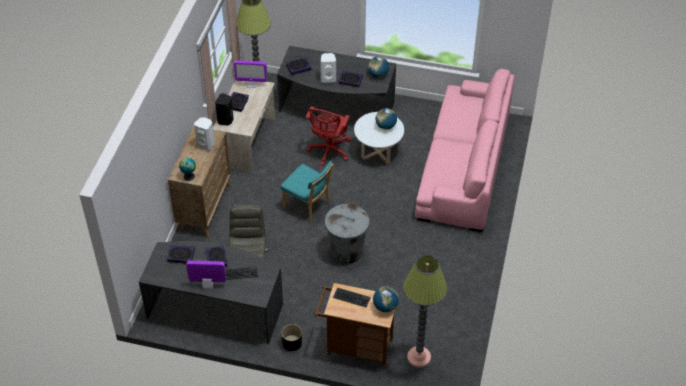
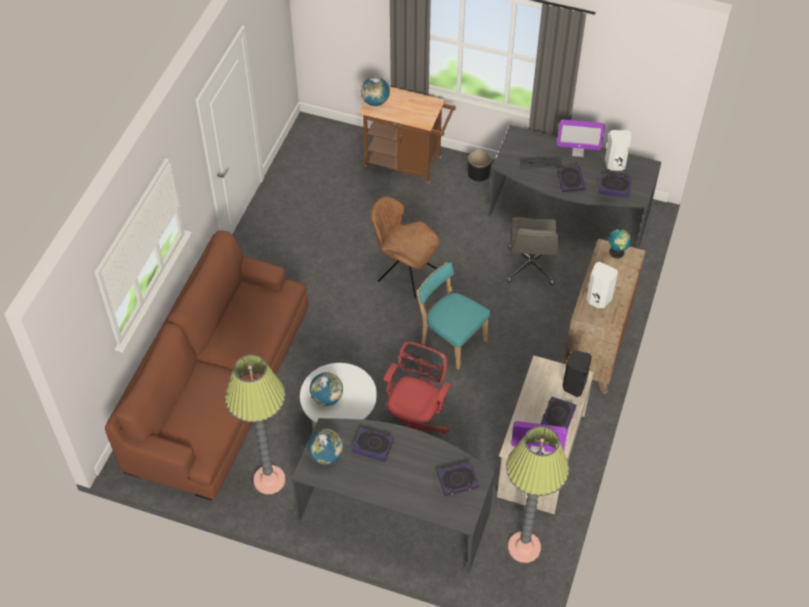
camera: 175 degrees left, 5 degrees up
(328, 78) = (409, 453): white speaker -> white speaker (615, 164)
(347, 251) = (405, 274): grey trash can -> brown chair
(351, 298) = (412, 113): keyboard -> none
(419, 357) = (339, 150): floor lamp -> floor lamp (269, 480)
(463, 166) = (219, 387): pink sofa -> brown sofa

